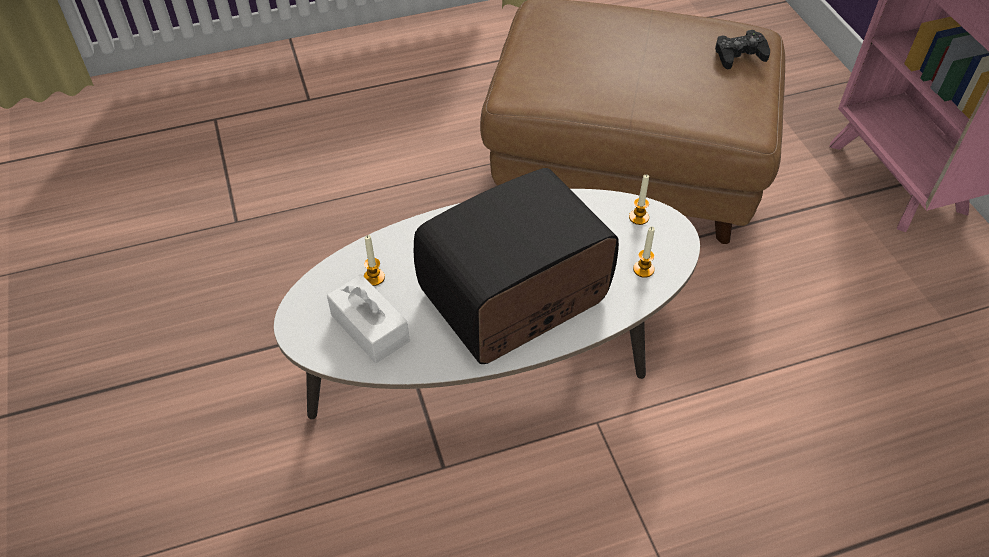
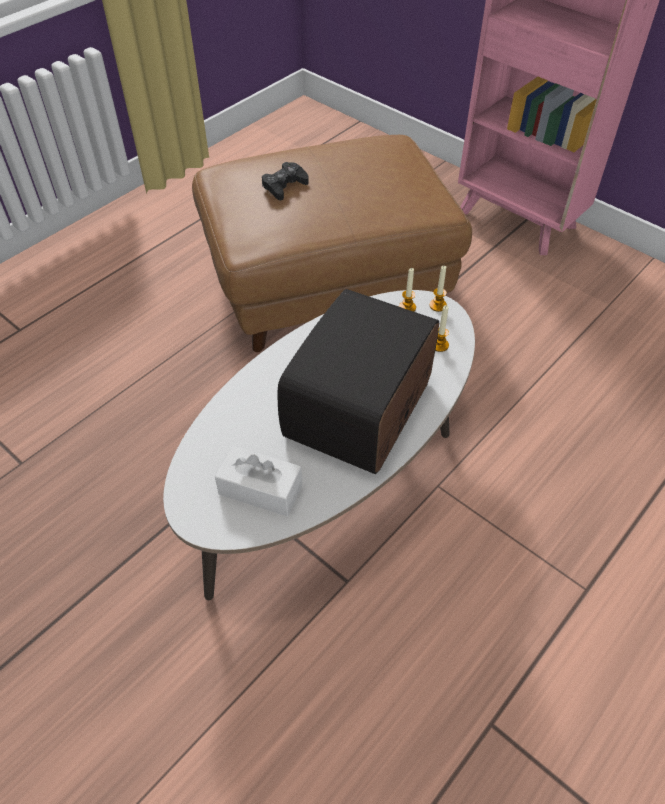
camera: 30 degrees left, 0 degrees up
(374, 277) = (232, 445): candle -> candle (438, 305)
(739, 55) = (397, 158): black game controller -> black game controller (284, 186)

